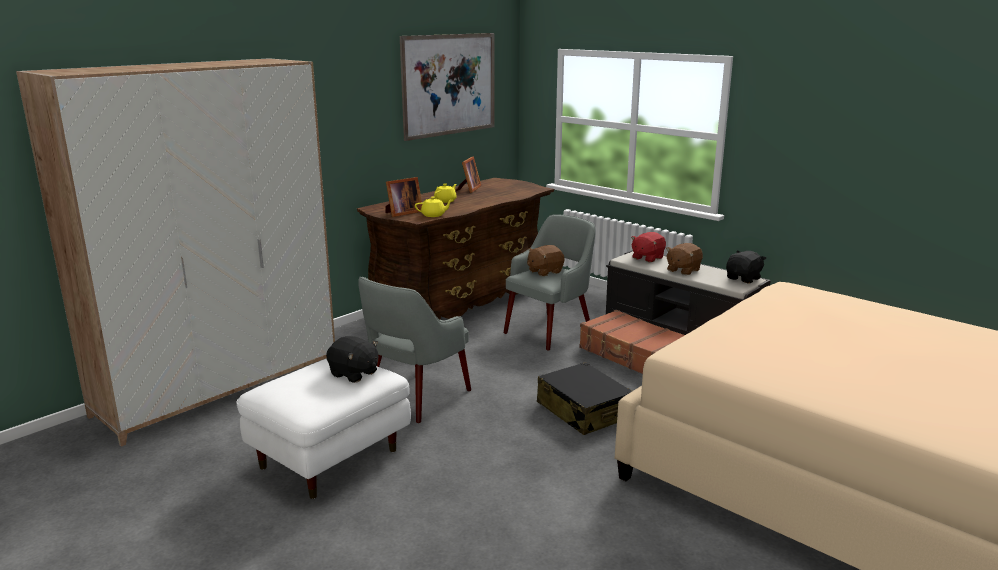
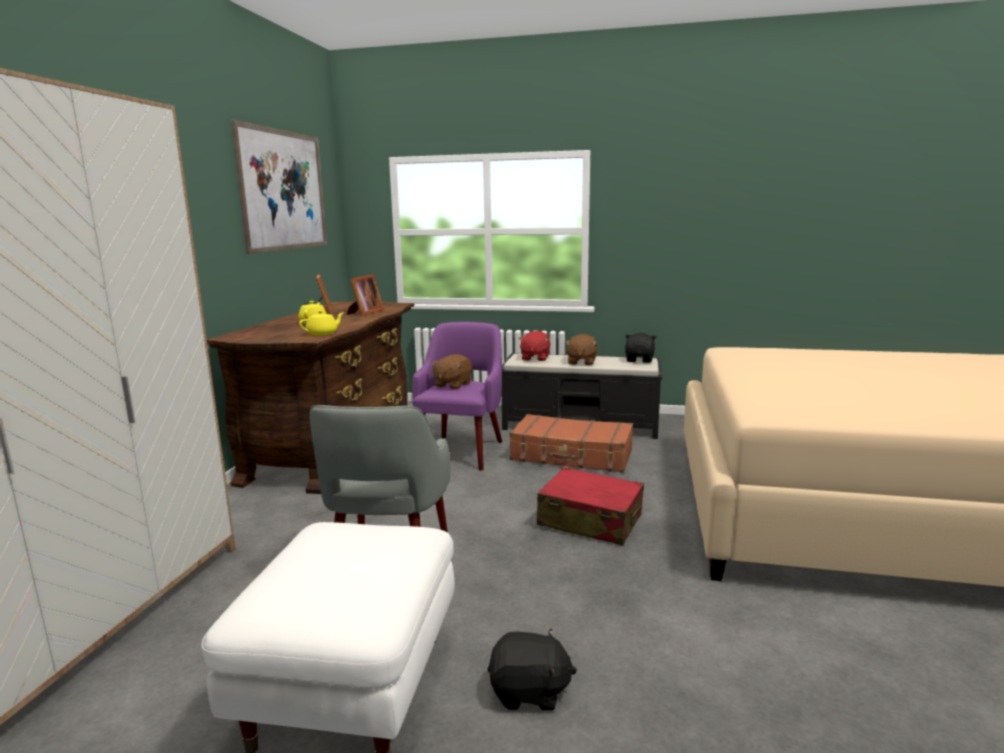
camera: 30 degrees left, 5 degrees down
(354, 374) = (376, 543): black plush toy -> black plush toy (529, 692)
(402, 213) = (278, 336): picture frame -> picture frame (365, 313)
(550, 331) = (461, 451): grey armchair -> purple armchair
(583, 411) = (590, 520): black suitcase -> red suitcase

